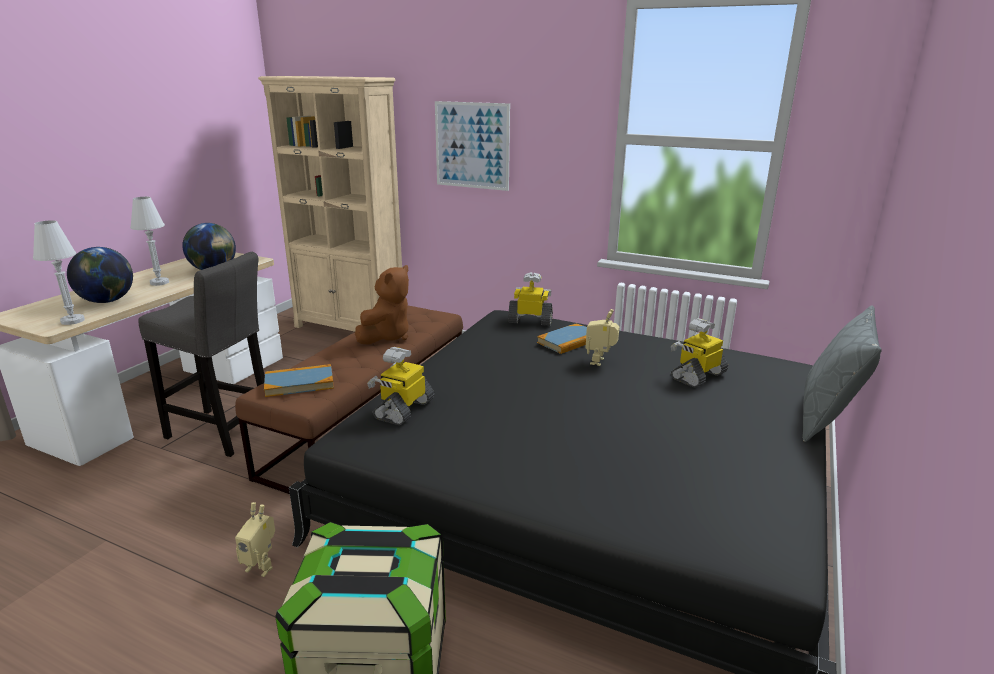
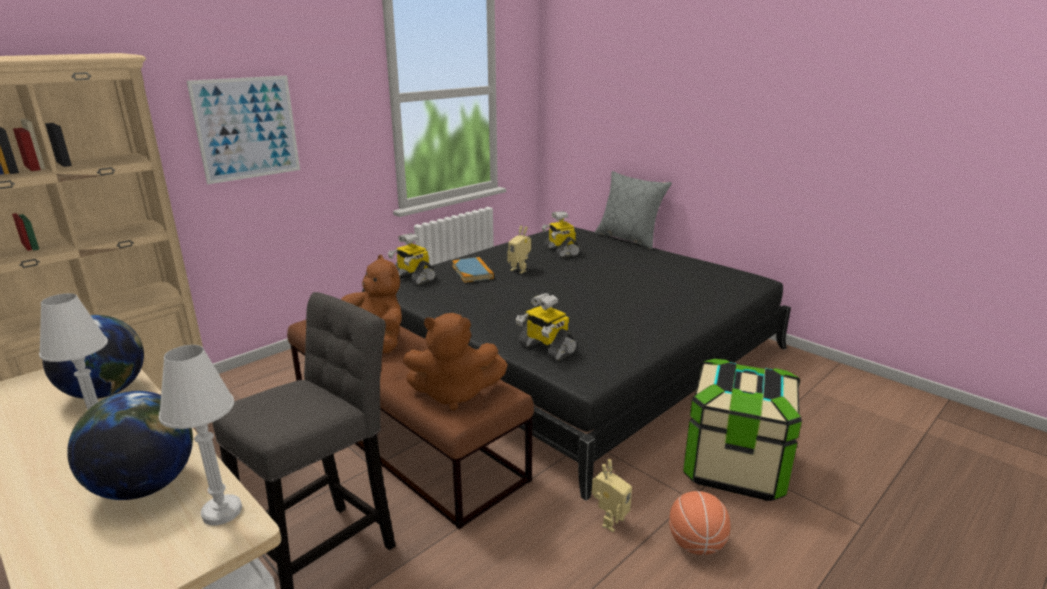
camera: 70 degrees left, 0 degrees up
(223, 640) = (696, 545): none -> basketball
(299, 383) = (454, 394): book -> brown plush toy
(530, 321) = (413, 277): toy robot -> toy robot turned 75 degrees counterclockwise

